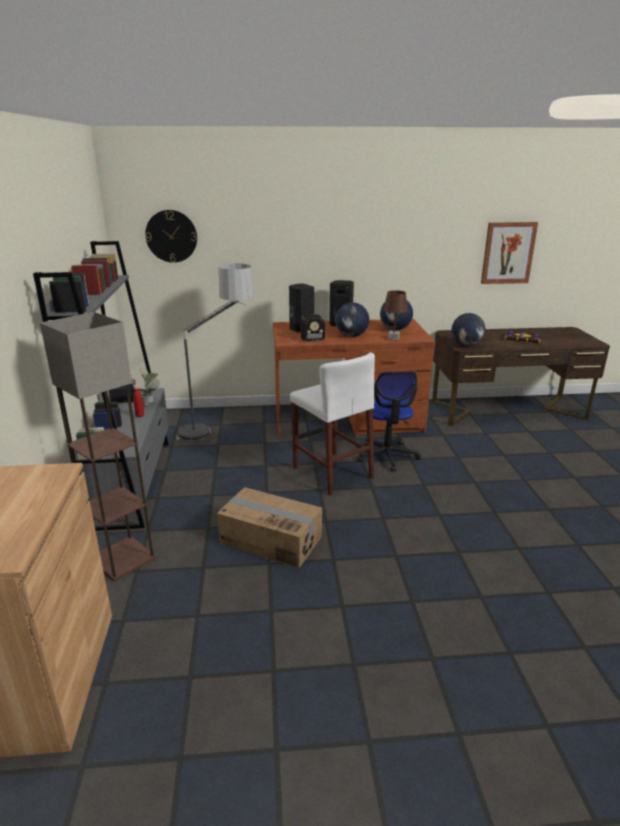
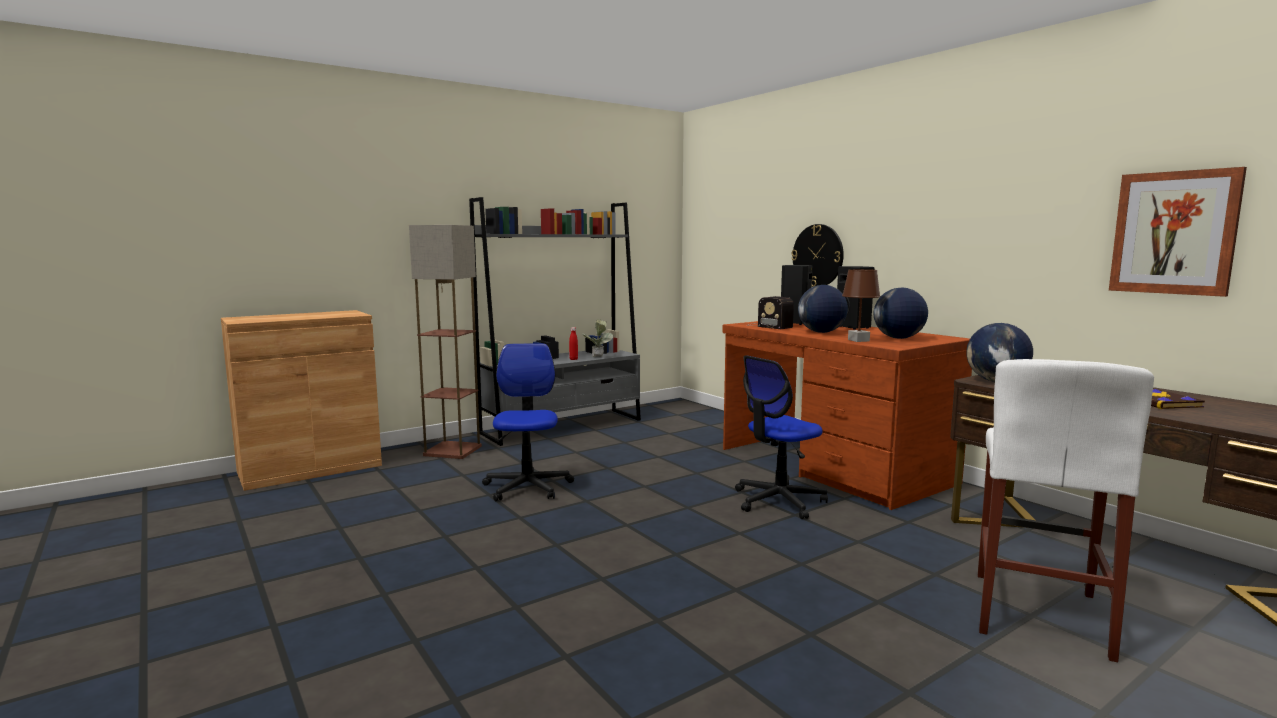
camera: 60 degrees right, 15 degrees down
(171, 236) = (723, 212): wall clock -> wall clock (818, 256)
(218, 428) = (699, 426): floor lamp -> none
(271, 539) = (527, 487): cardboard box -> office chair
(332, 472) = (690, 484): white stool -> white stool (1039, 613)

